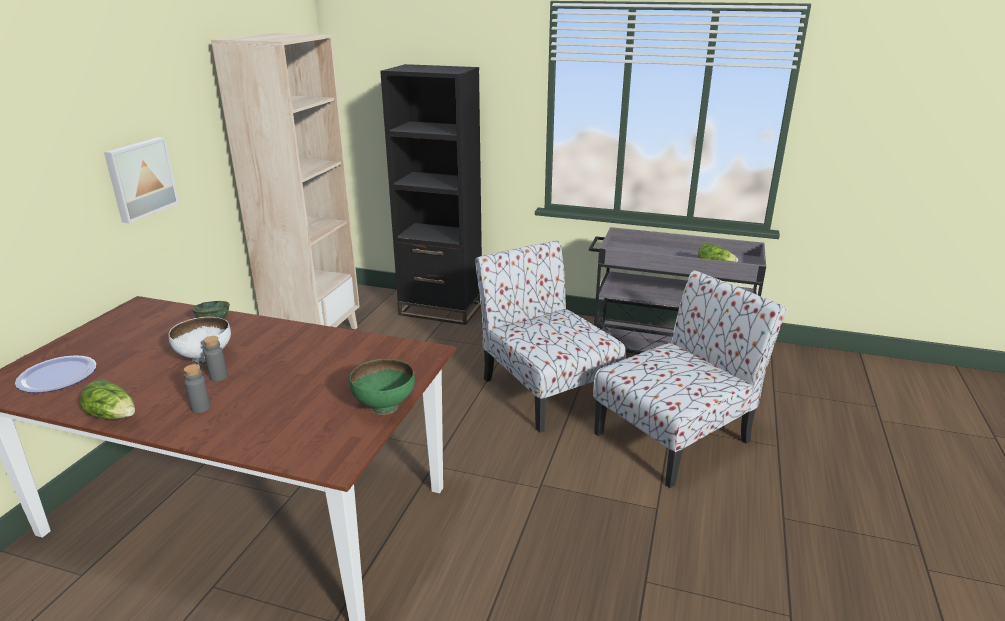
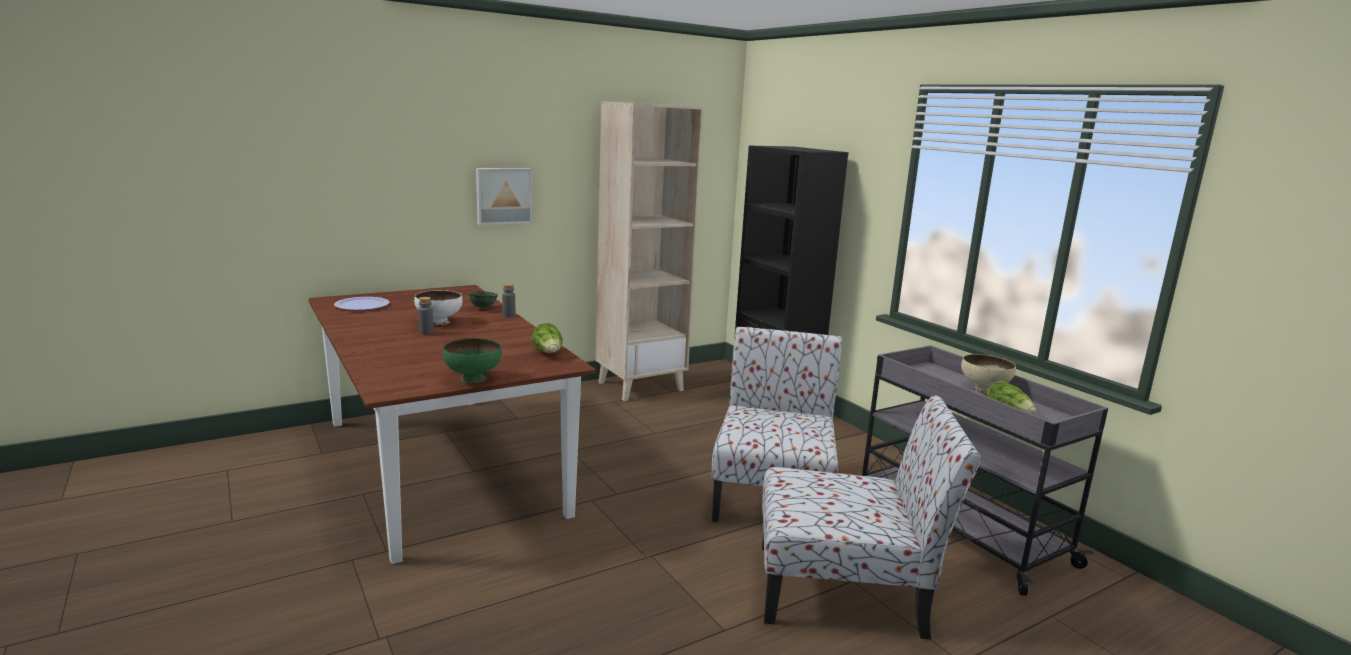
camera: 40 degrees right, 10 degrees down
(114, 416) = (345, 329): lettuce -> lettuce (548, 353)
(201, 408) = (386, 341): grey bottle -> grey bottle (509, 315)
(674, 253) = (983, 390): none -> beige bowl

